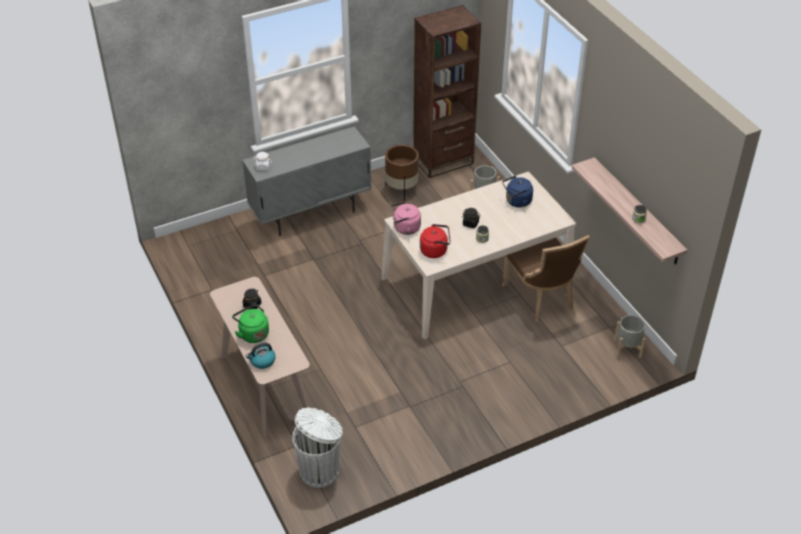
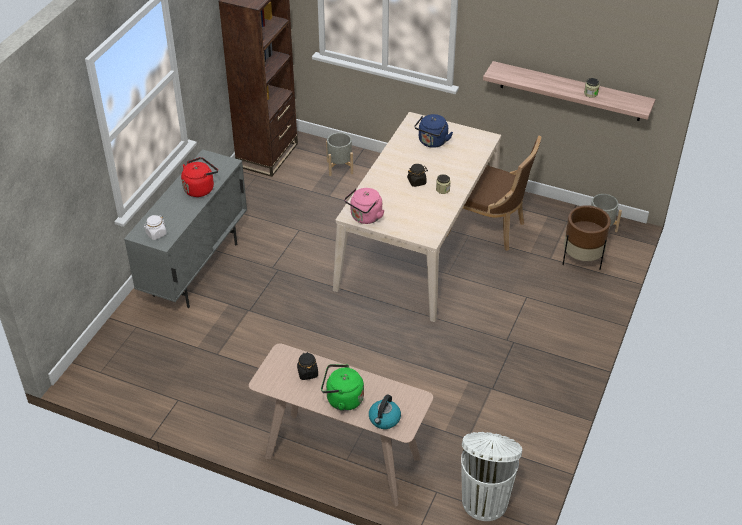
camera: 40 degrees left, 0 degrees up
(401, 190) = (258, 200): brown planter -> brown planter (582, 260)
(435, 250) = (416, 222): red kettle -> red kettle (200, 188)

